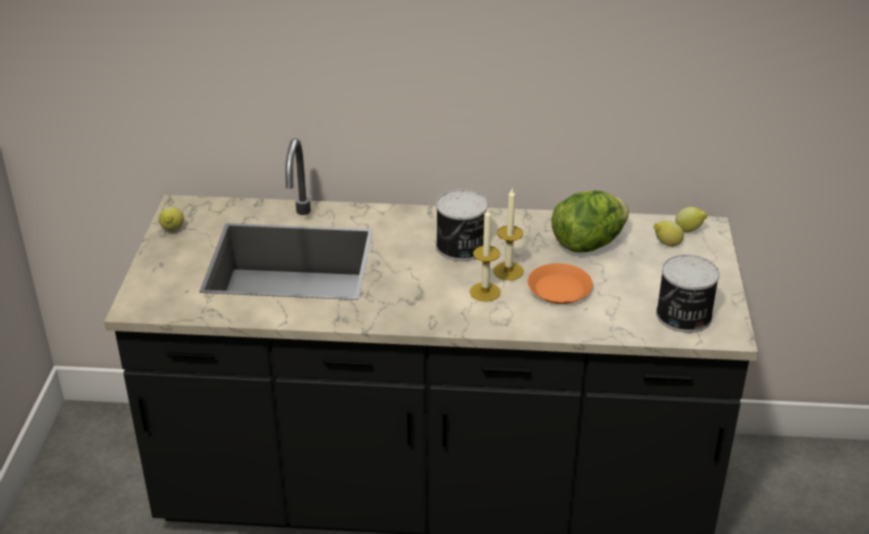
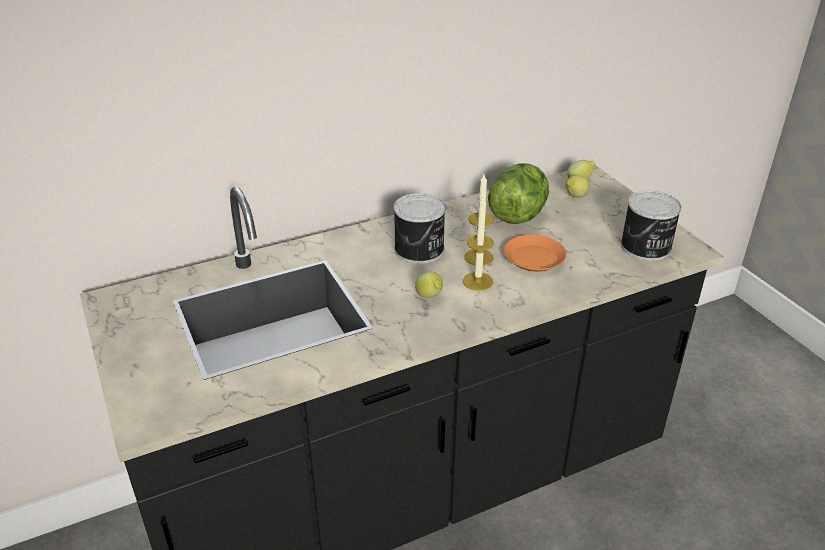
camera: 30 degrees left, 0 degrees up
(172, 231) = (120, 326): lemon -> lemon (429, 297)

